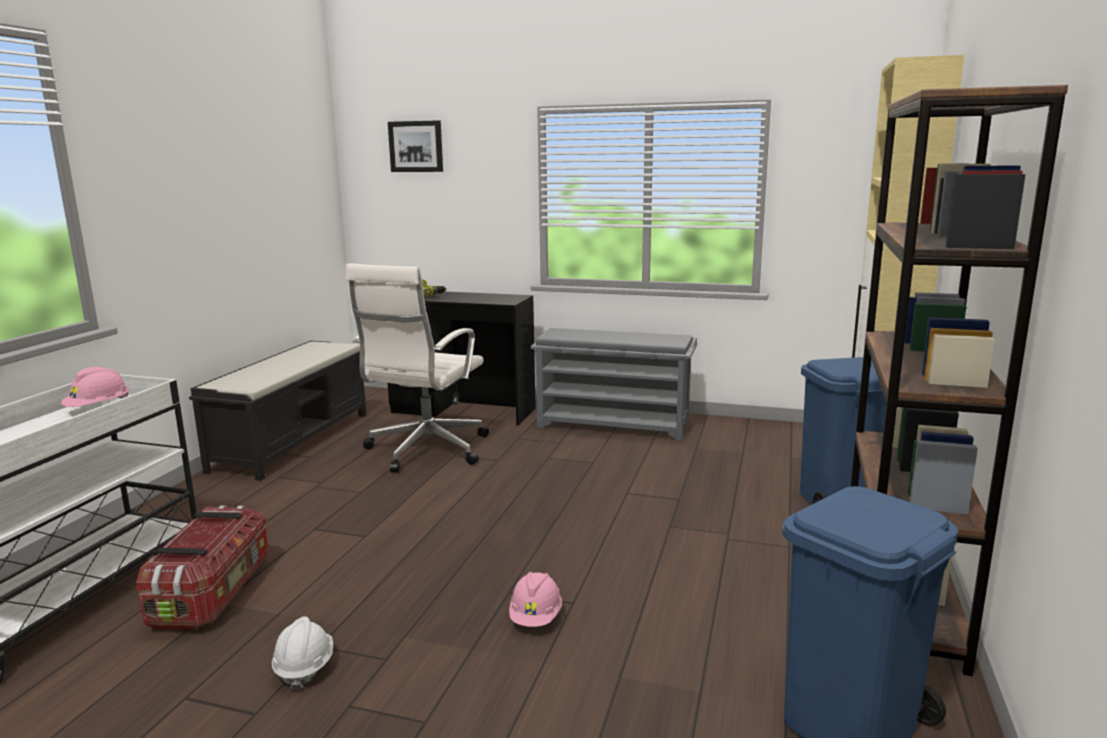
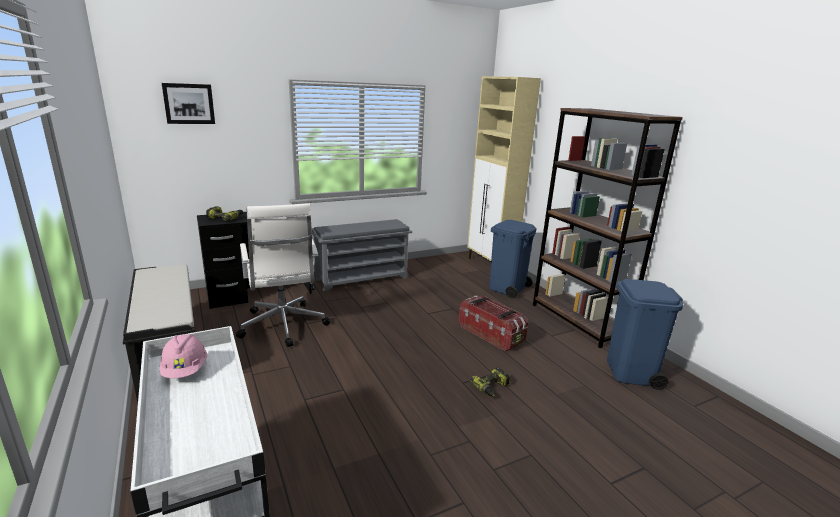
camera: 45 degrees left, 5 degrees up
(214, 592) = (316, 465): storage box -> storage box (491, 334)
(304, 667) = (443, 468): white hard hat -> none
(536, 617) = (491, 387): pink hard hat -> power drill

